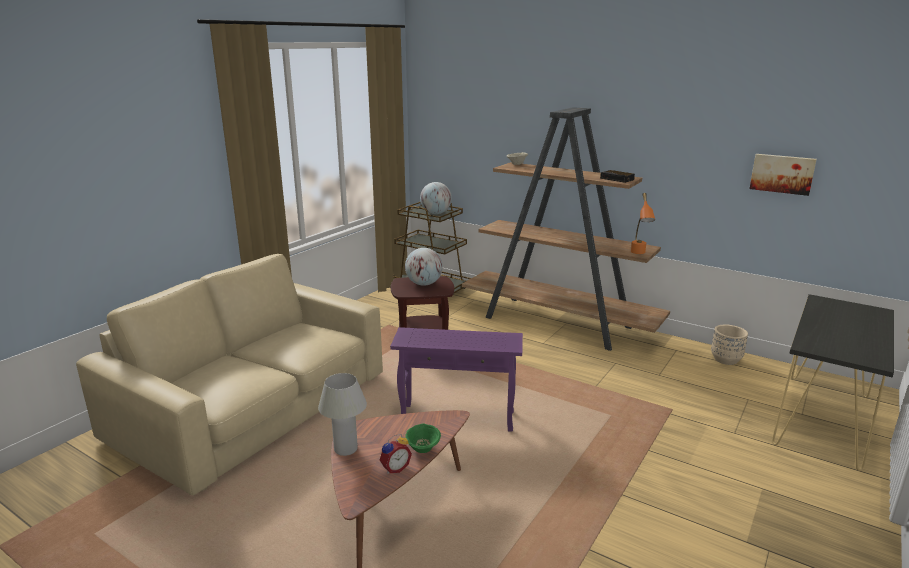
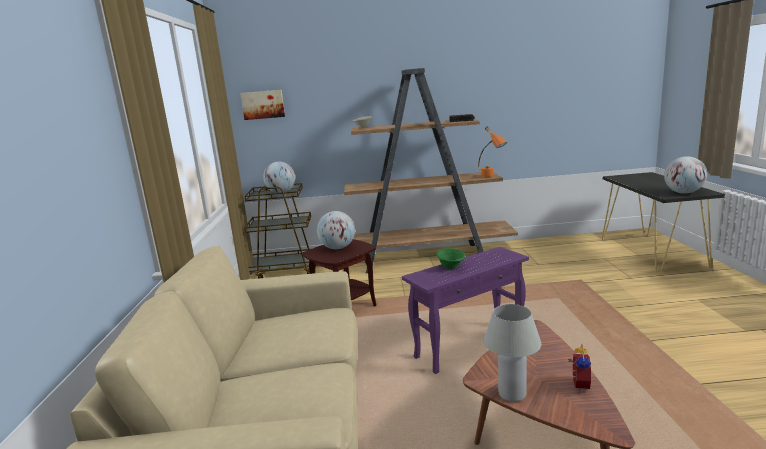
camera: 35 degrees left, 5 degrees down
(423, 449) = (565, 360): green bowl -> green bowl (451, 267)
(726, 359) = (555, 243): beige planter -> none
(782, 173) = (562, 98): picture -> picture (263, 104)
(840, 350) = (683, 193): none -> globe

